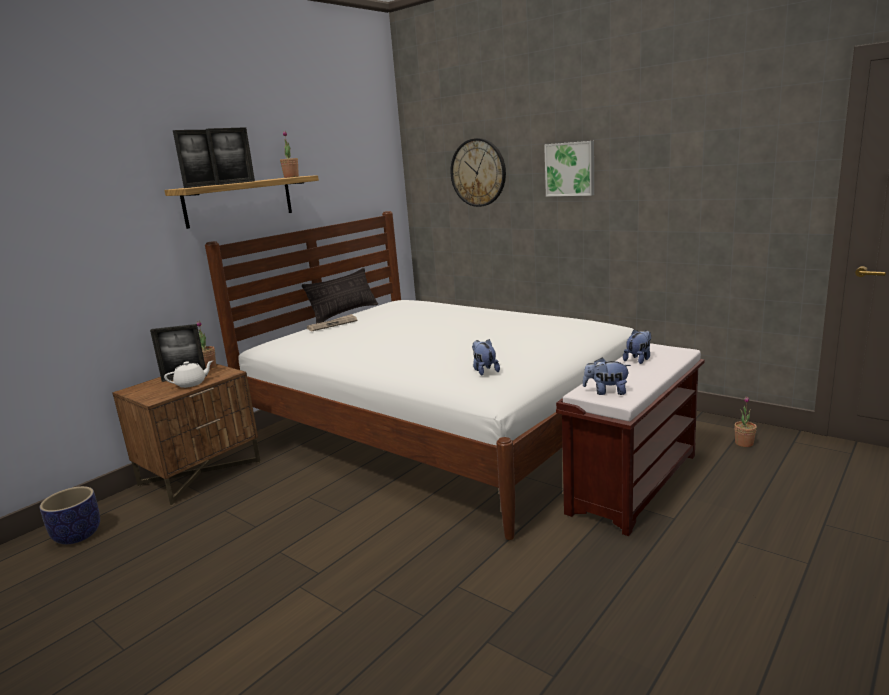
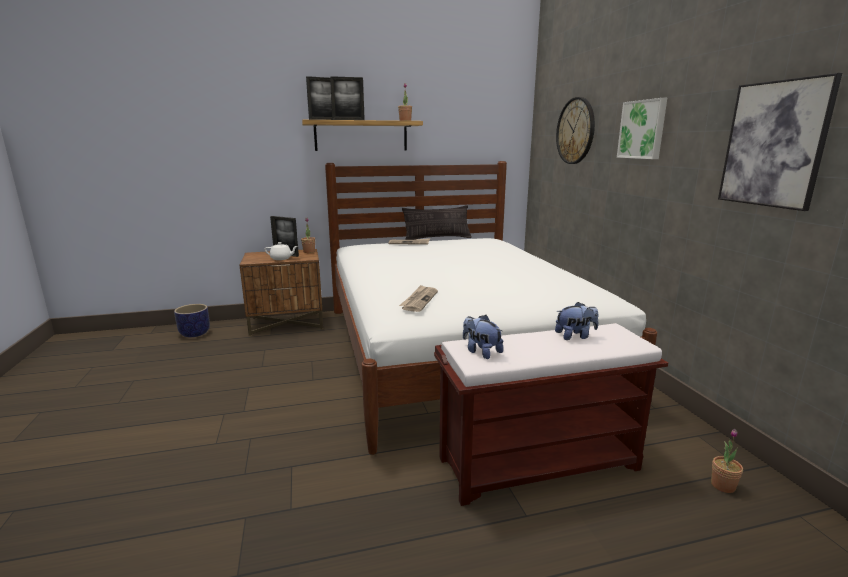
camera: 35 degrees right, 0 degrees up
(484, 370) = (419, 300): plush toy -> newspaper
(706, 177) = (774, 144): none -> picture

